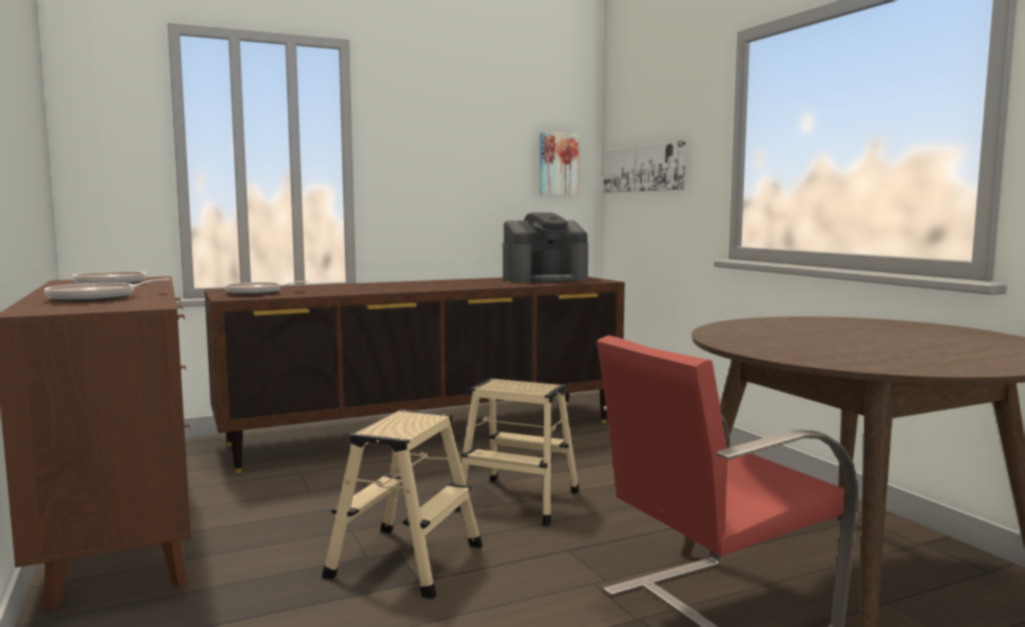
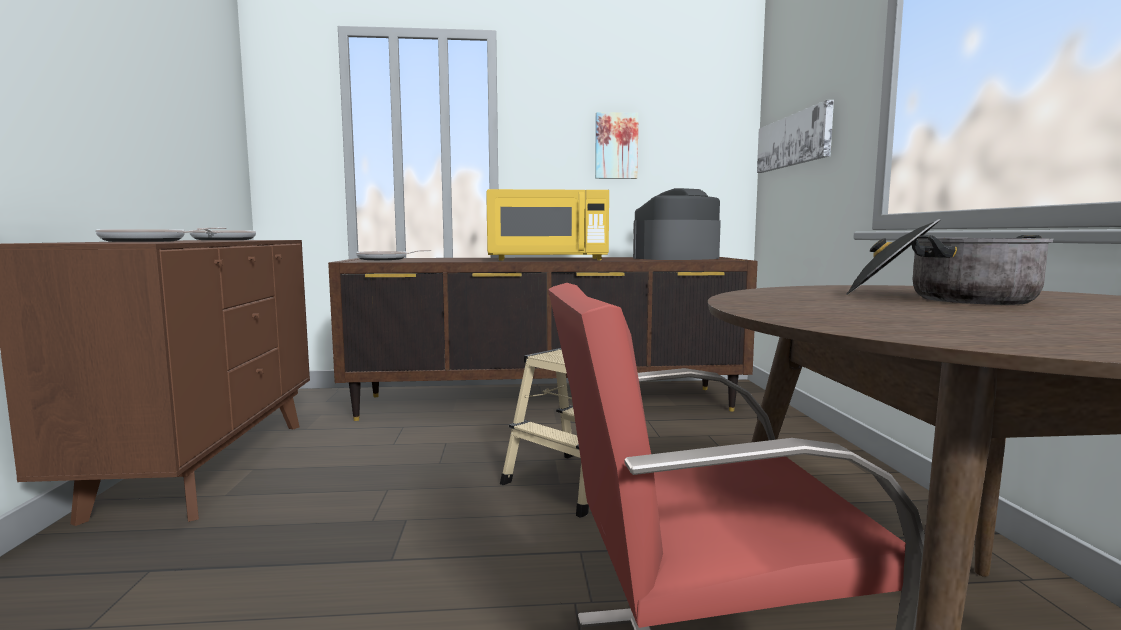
camera: 20 degrees right, 0 degrees up
(406, 560) = (403, 532): beige step ladder -> none
(429, 286) = (547, 259): none -> yellow microwave
(545, 279) = (676, 258): coffee machine -> coffee machine turned 150 degrees clockwise
(557, 164) = (708, 145): picture -> picture (616, 146)
(831, 331) = (941, 298): none -> cooking pot

